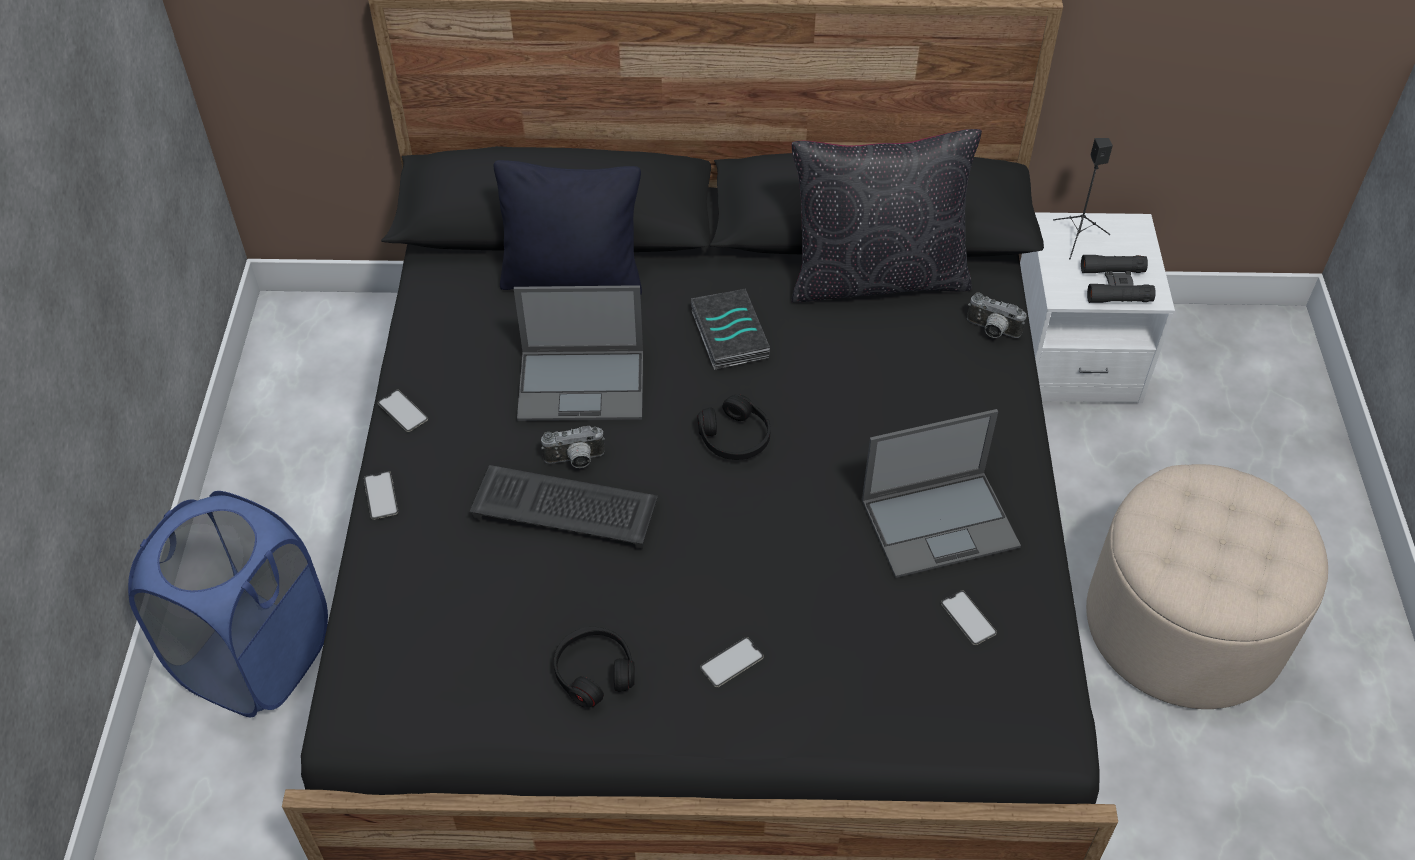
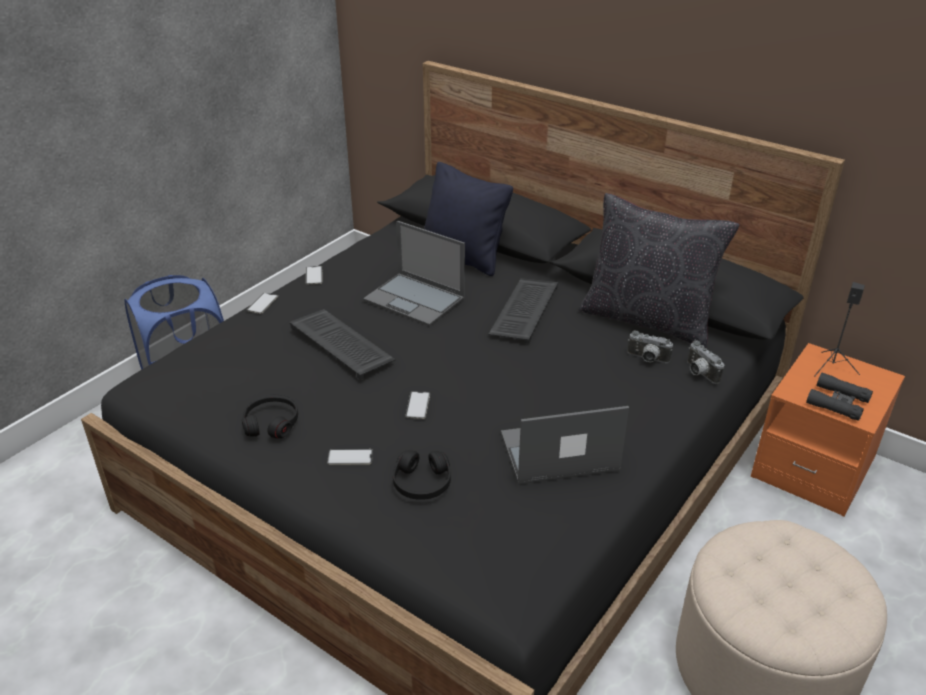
camera: 35 degrees right, 15 degrees down
(575, 461) = (373, 329): camera -> camera (647, 359)
(727, 333) = (523, 310): book -> keyboard
(735, 437) = (473, 355): black headphones -> black headphones (422, 483)
(941, 523) = (557, 452): laptop -> laptop turned 150 degrees clockwise
(968, 618) = (521, 509): phone -> phone (418, 405)
(1073, 355) = (813, 468): white nightstand -> orange nightstand

